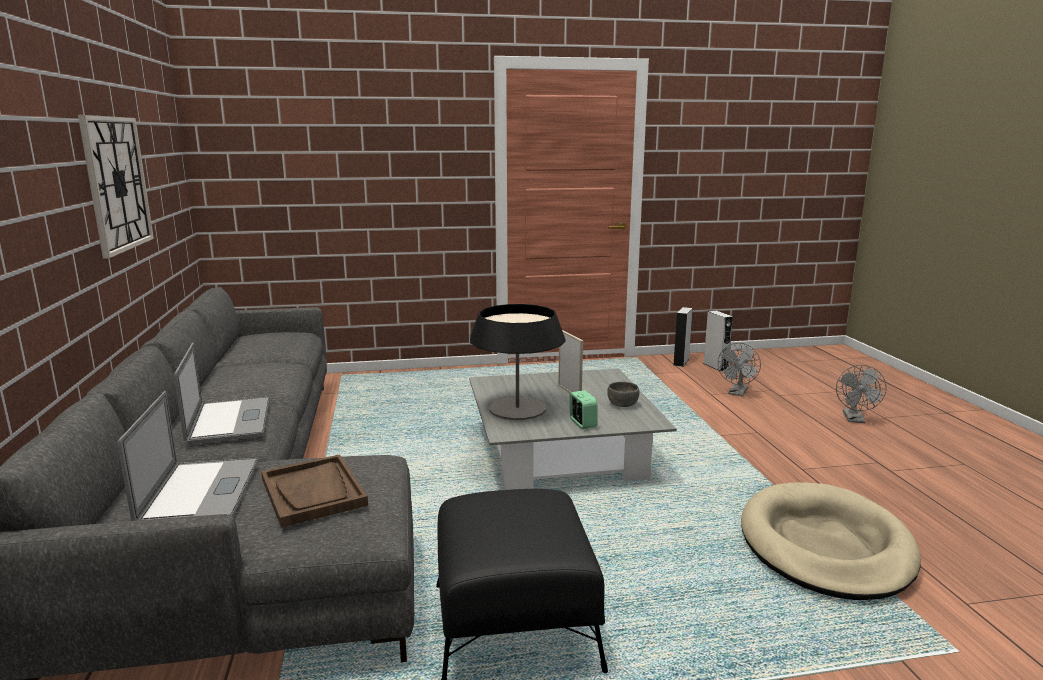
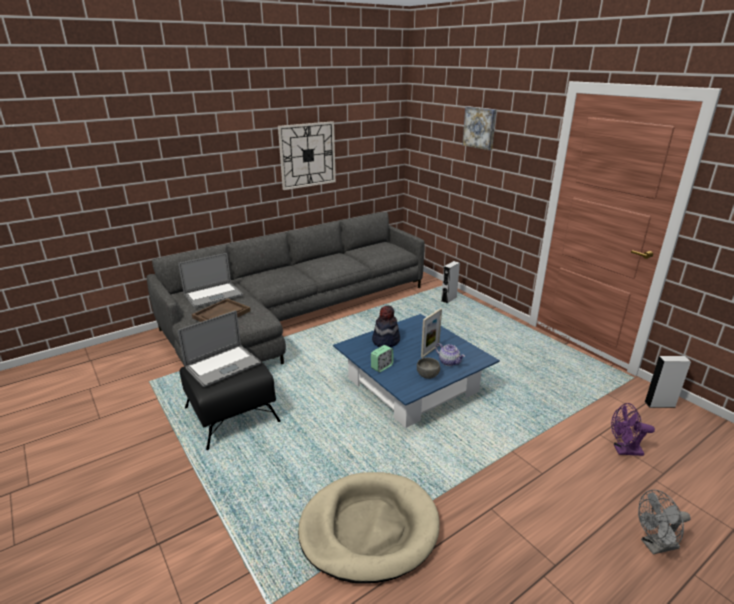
camera: 65 degrees right, 10 degrees up
(229, 420) = (277, 276): laptop -> laptop (223, 365)
(363, 124) = (480, 127): none -> picture
(517, 408) = (385, 340): table lamp -> hat
(560, 453) = (412, 384): grey coffee table -> blue coffee table
(603, 389) = (449, 362): none -> teapot
(715, 366) = (679, 427): grey speaker -> grey speaker (449, 299)
(737, 393) = (623, 450): grey fan -> purple fan

